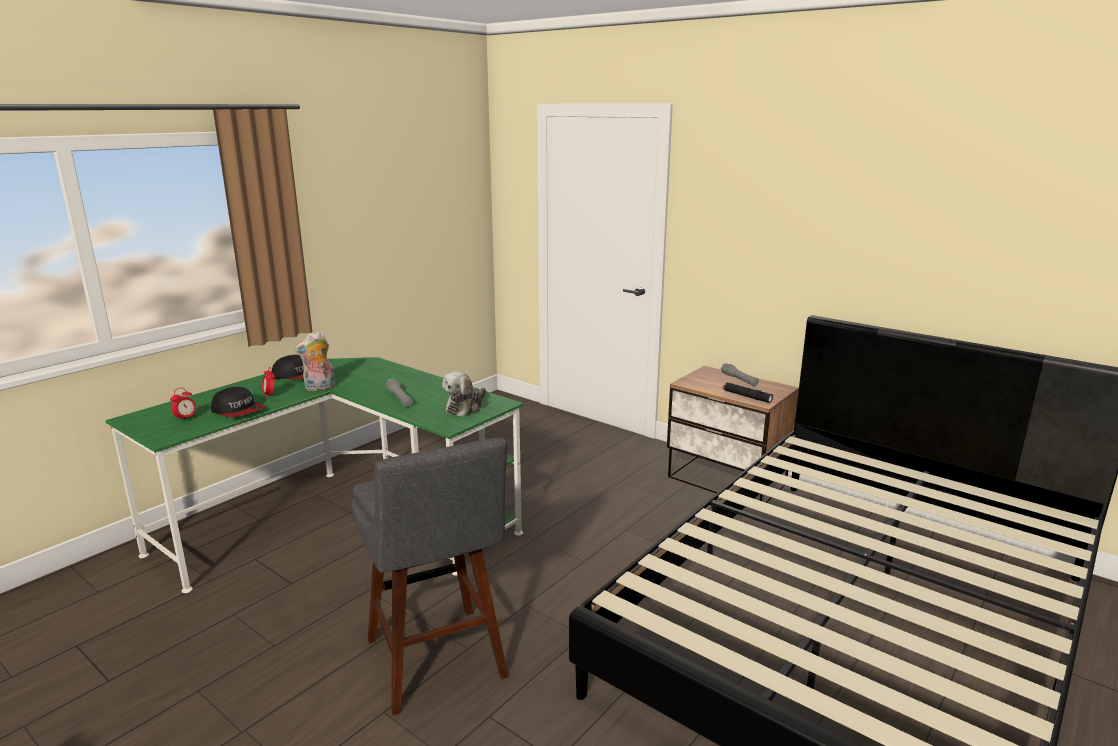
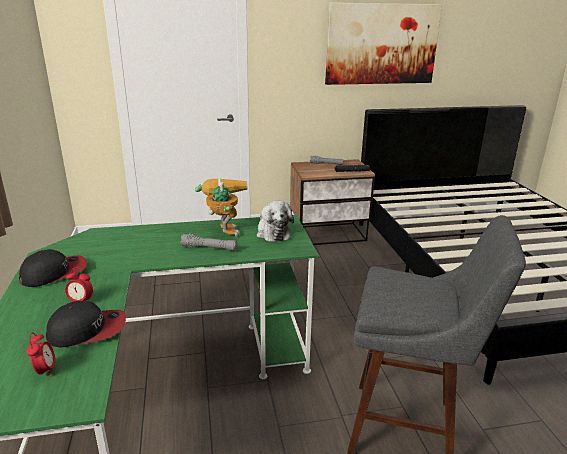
camera: 50 degrees left, 5 degrees up
(319, 388) = (113, 272): plush toy -> none
(442, 390) = (223, 229): none -> toy robot
(847, 222) = (381, 44): none -> picture

